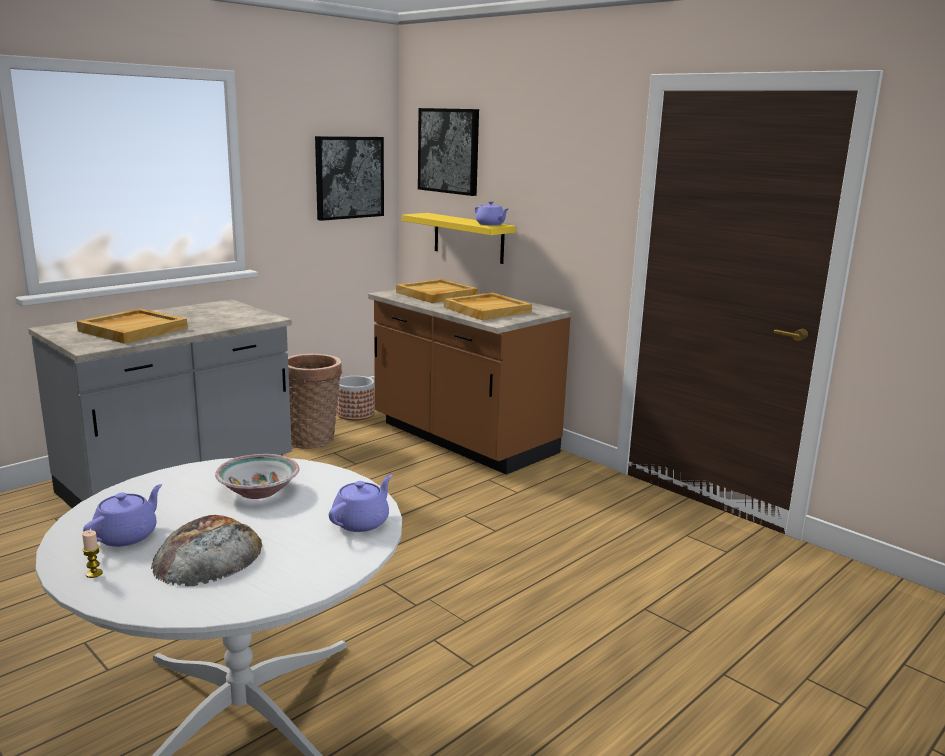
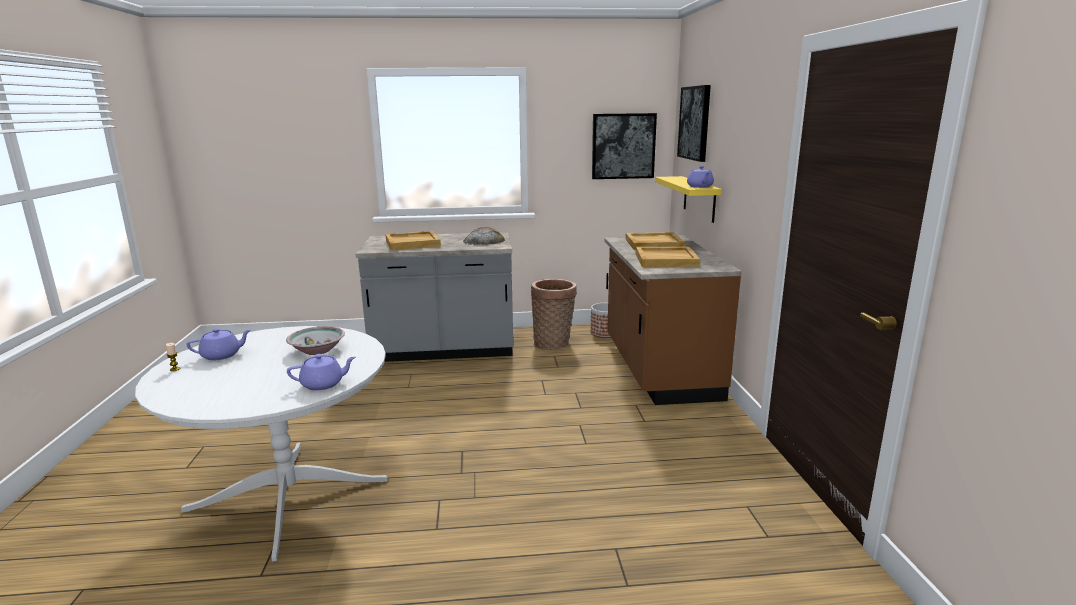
camera: 40 degrees right, 0 degrees up
(208, 555) = (227, 376): bread -> bread (484, 240)

